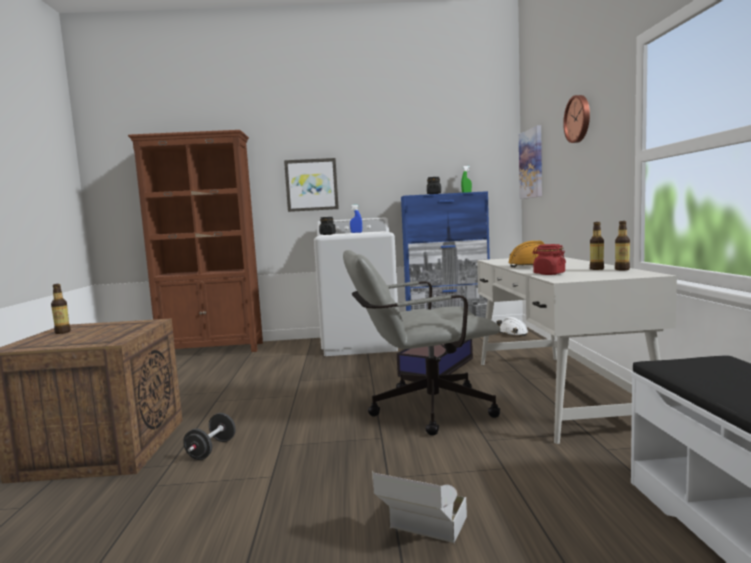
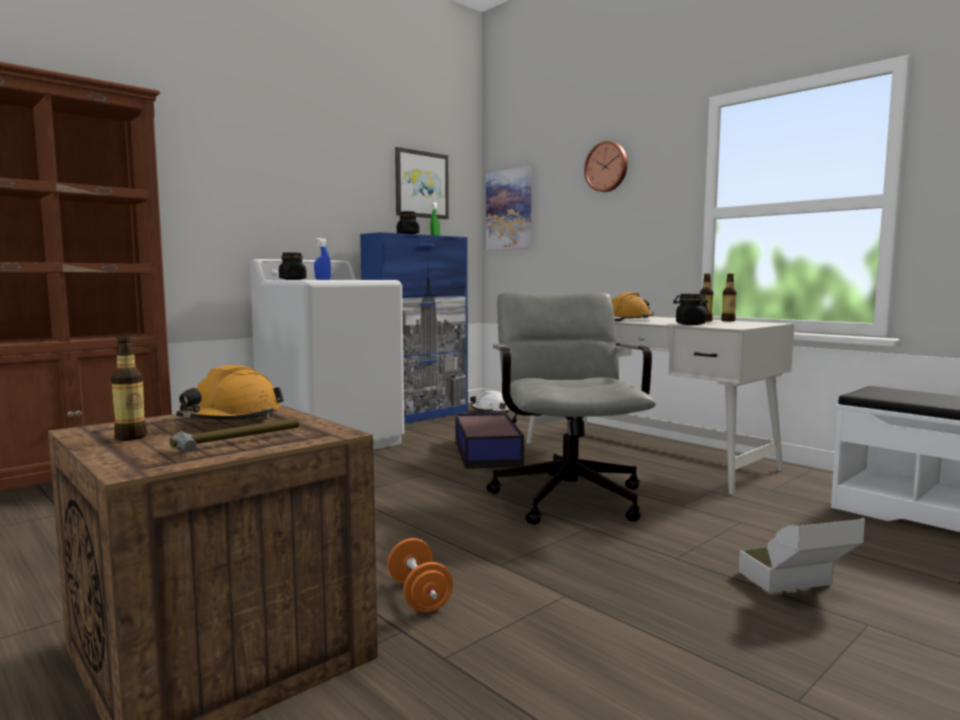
camera: 40 degrees left, 0 degrees up
(74, 340) = (238, 441): none -> hammer
(120, 327) = (231, 419): none -> orange hard hat
(211, 449) = (419, 596): black dumbbell -> orange dumbbell
(311, 185) = (238, 201): picture -> picture (421, 184)
(421, 410) = (566, 494): grey office chair -> grey office chair turned 135 degrees clockwise
(549, 274) = (690, 324): red jar -> black jar

